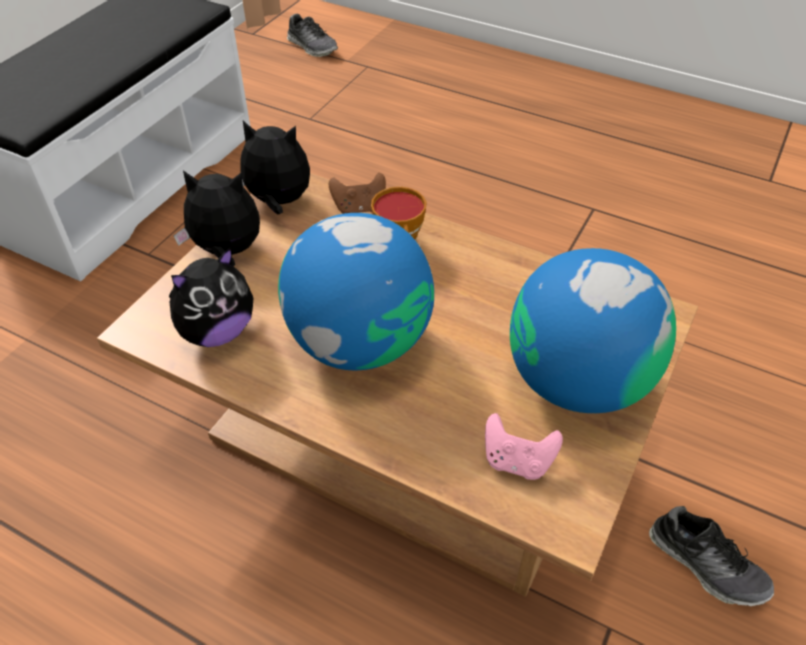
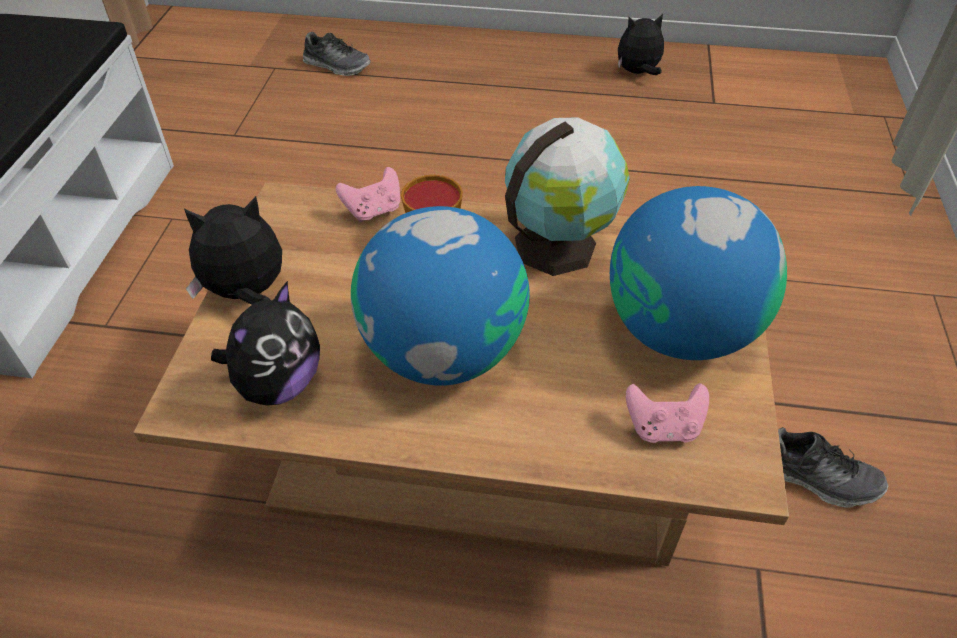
camera: 20 degrees left, 0 degrees up
(277, 202) = (279, 225): plush toy -> plush toy (638, 73)
(312, 47) = (204, 58): shoe -> shoe (337, 66)
(359, 208) = (373, 211): brown game controller -> pink game controller
(504, 276) = (558, 244): none -> globe

